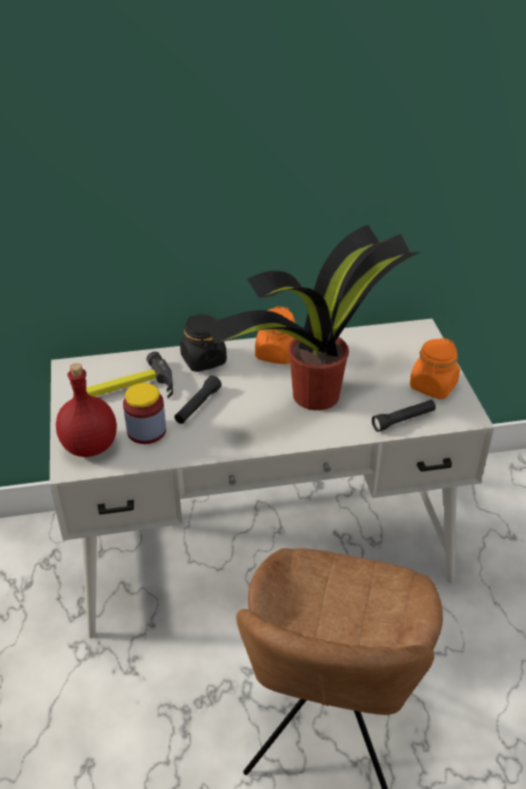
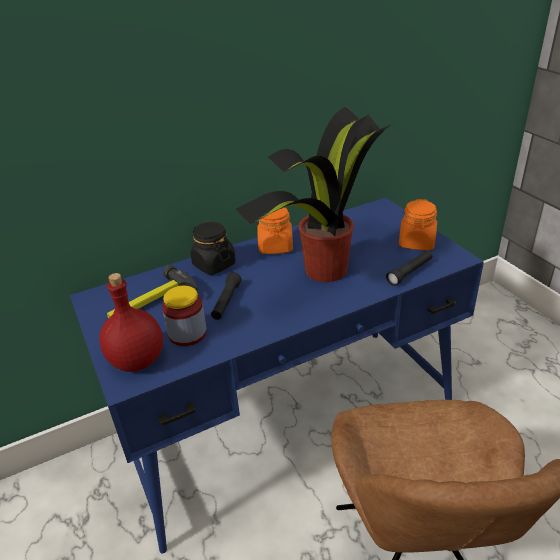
camera: 15 degrees left, 5 degrees down
(263, 547) = (289, 424): white desk -> blue desk

